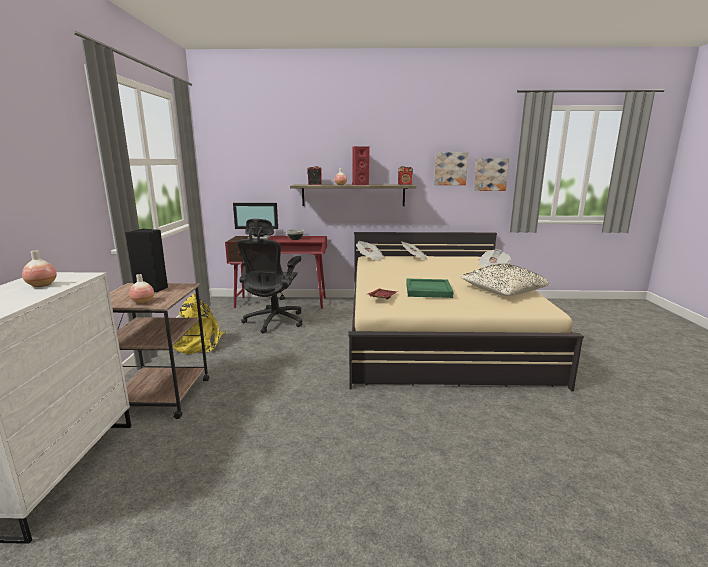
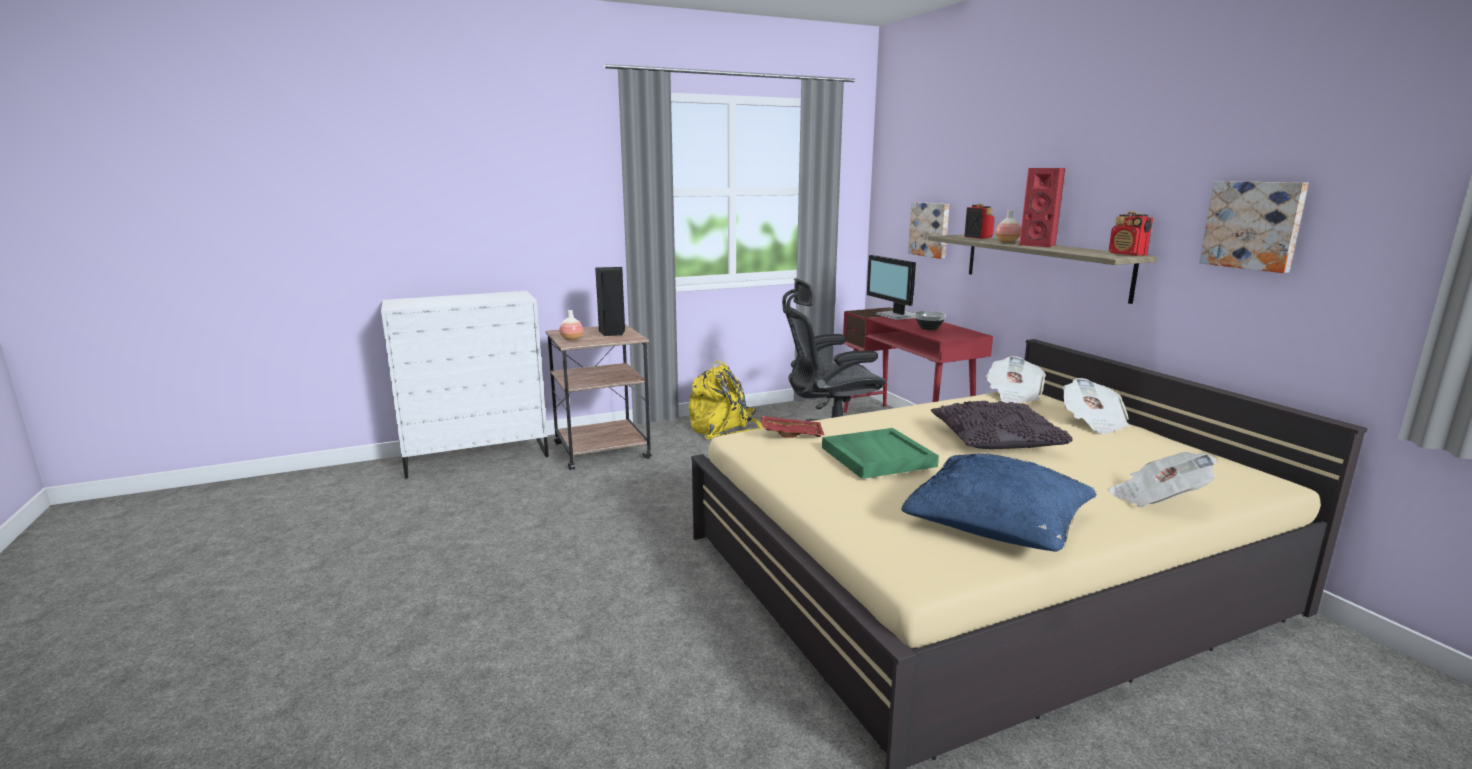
camera: 65 degrees right, 0 degrees up
(42, 285) = (487, 298): vase -> none
(421, 272) = (996, 440): none -> black pillow
(490, 174) = (1377, 250): picture -> picture (930, 229)
(503, 290) = (997, 521): beige pillow -> blue pillow

